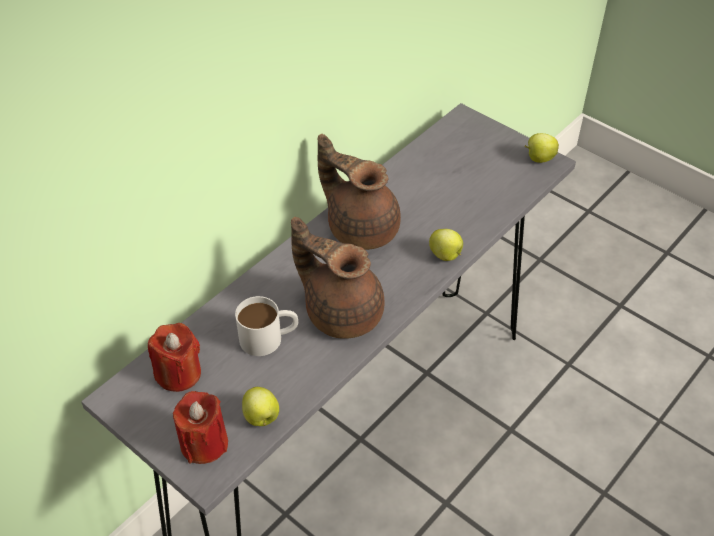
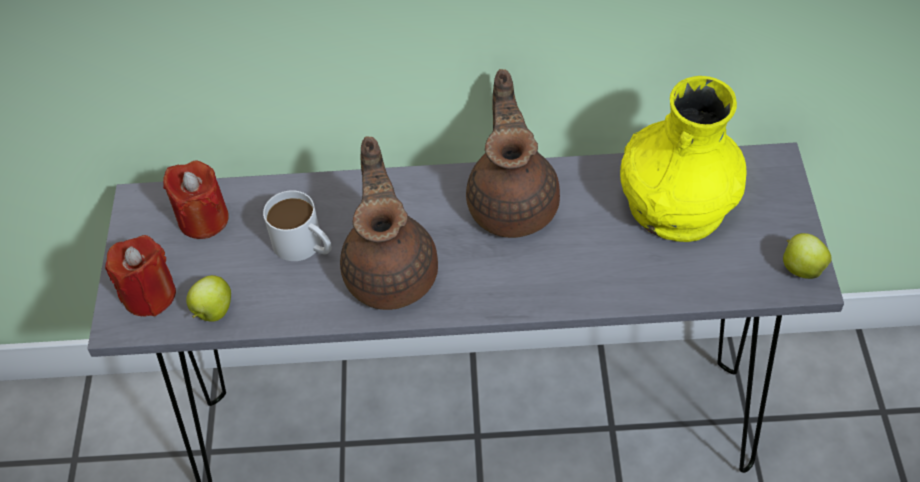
camera: 50 degrees right, 5 degrees up
(443, 169) = (676, 203): none -> yellow vase
(446, 256) = (556, 295): apple -> none

